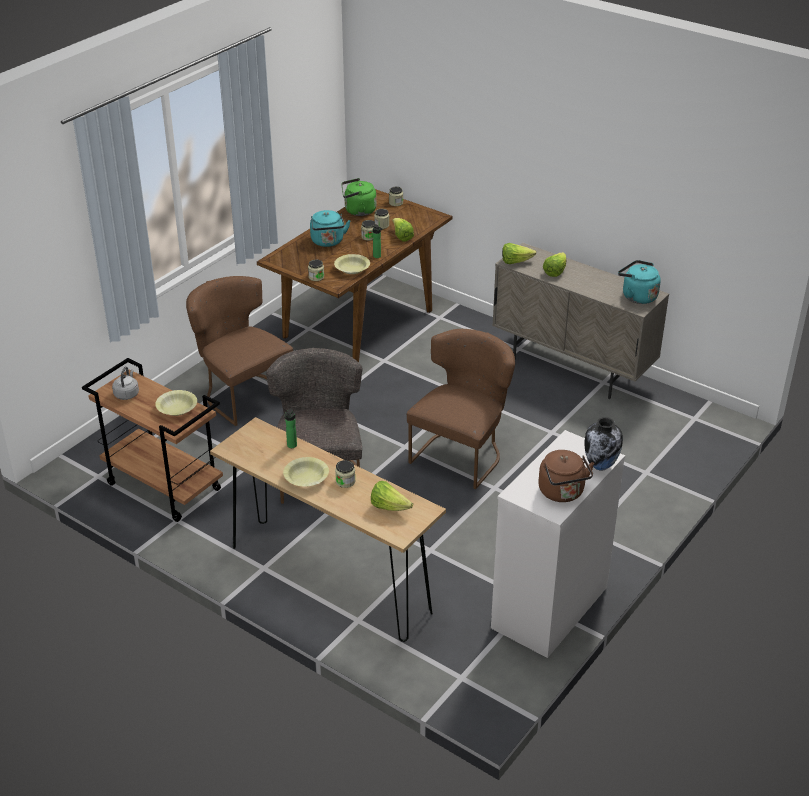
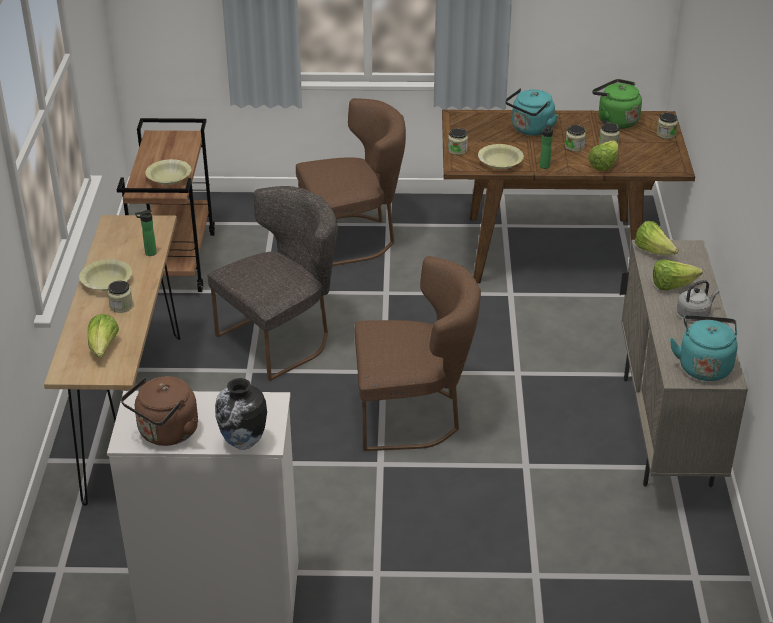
camera: 55 degrees right, 0 degrees up
(127, 394) = (165, 146): grey kettle -> grey kettle (694, 314)
(242, 394) = (353, 238): brown chair -> brown chair turned 60 degrees clockwise

